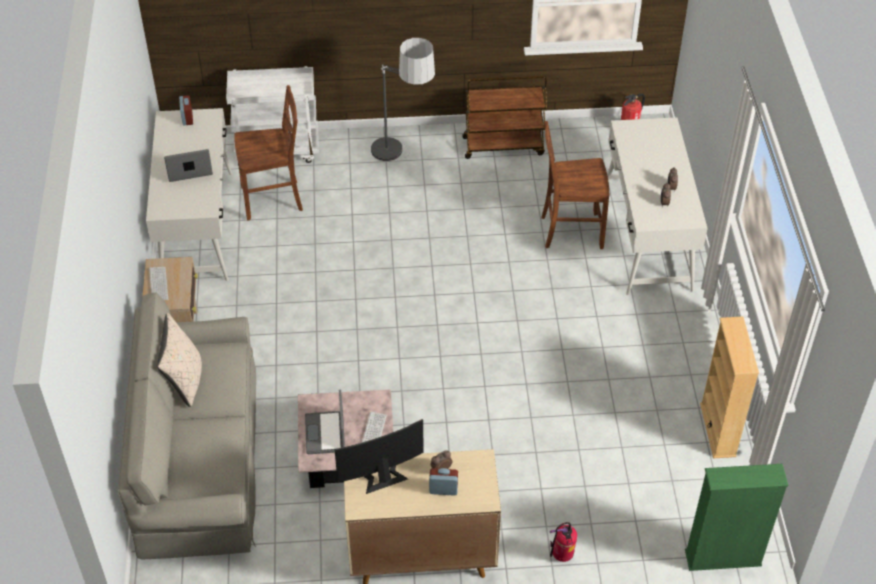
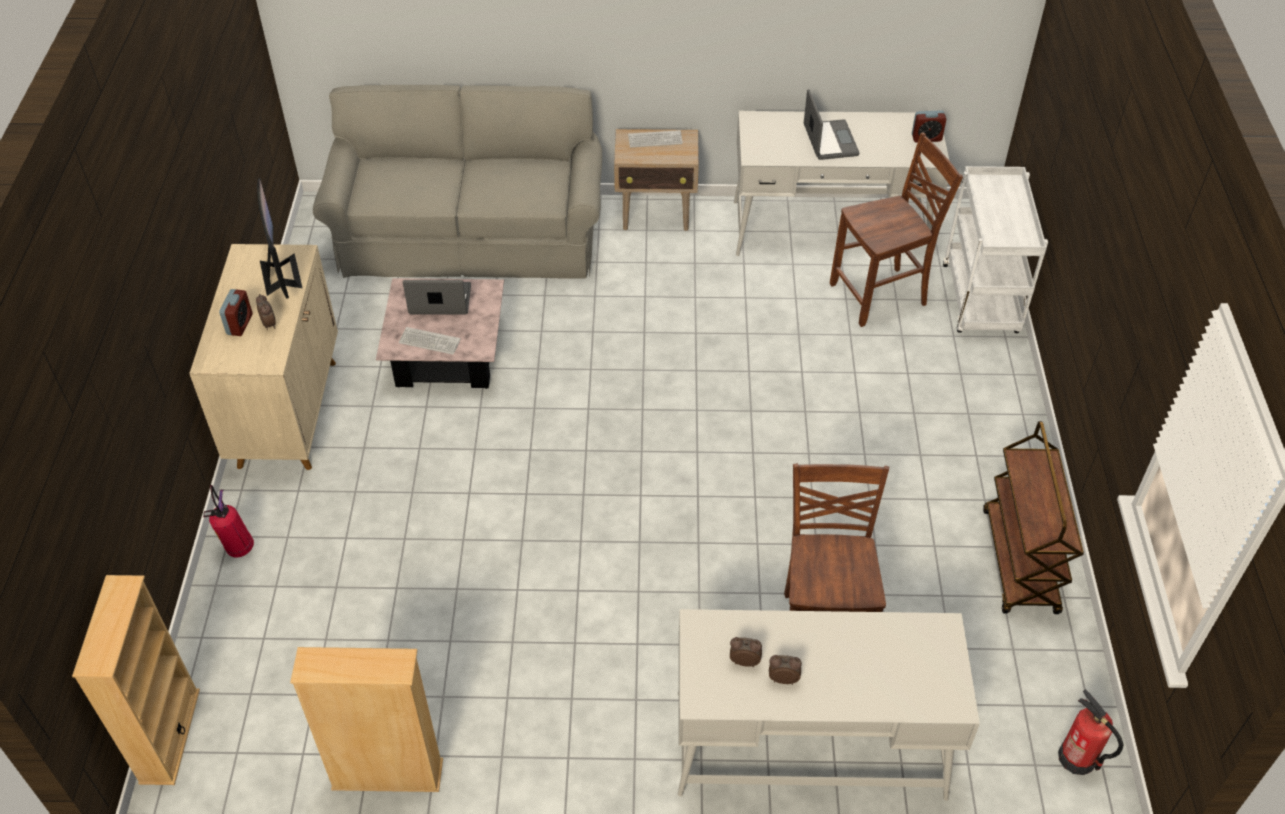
camera: 95 degrees right, 0 degrees up
(185, 380) = (511, 165): beige pillow -> none
(273, 200) = (881, 296): brown chair -> brown chair turned 105 degrees counterclockwise
(403, 165) = (961, 432): floor lamp -> none
(723, 558) = (169, 736): green bookcase -> beige bookcase

